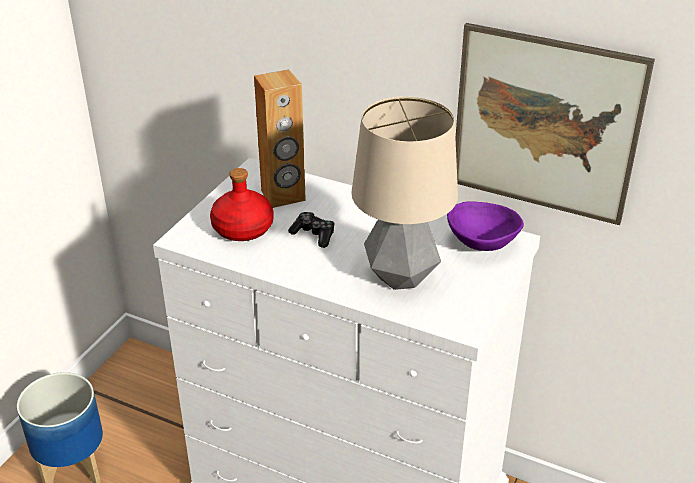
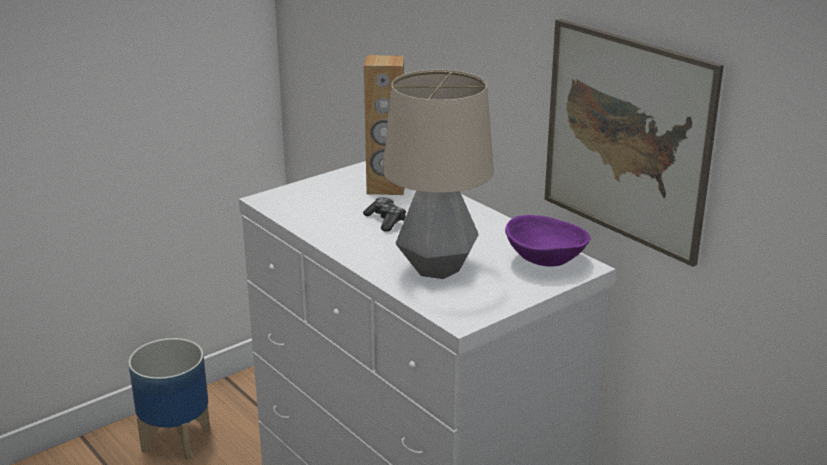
camera: 25 degrees right, 10 degrees down
(242, 229) = (325, 203): red bottle -> none

